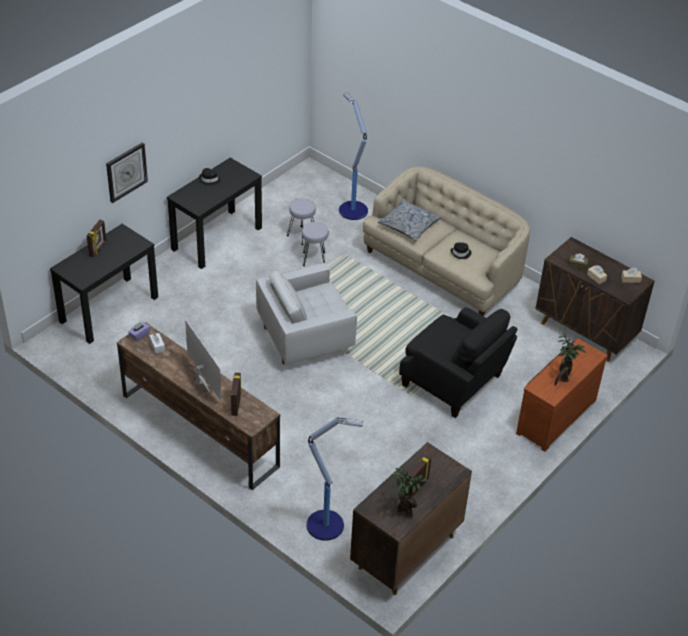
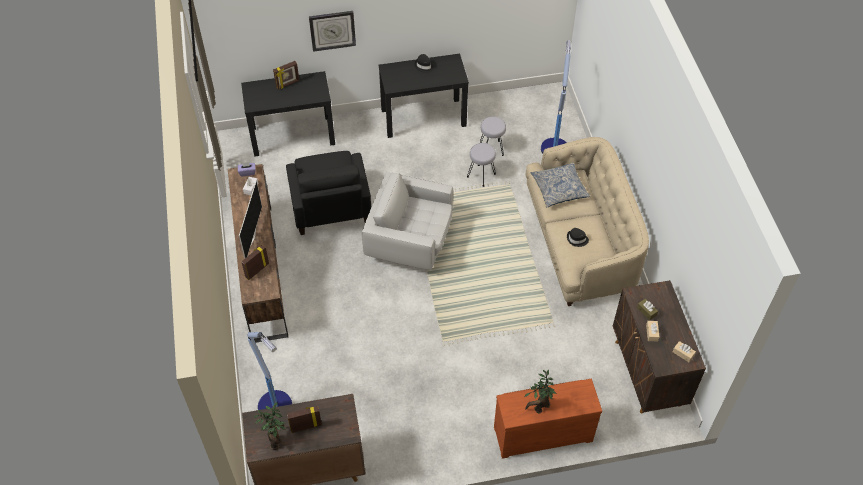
camera: 40 degrees right, 10 degrees up
(454, 382) = (488, 349): black armchair -> black armchair (330, 209)

